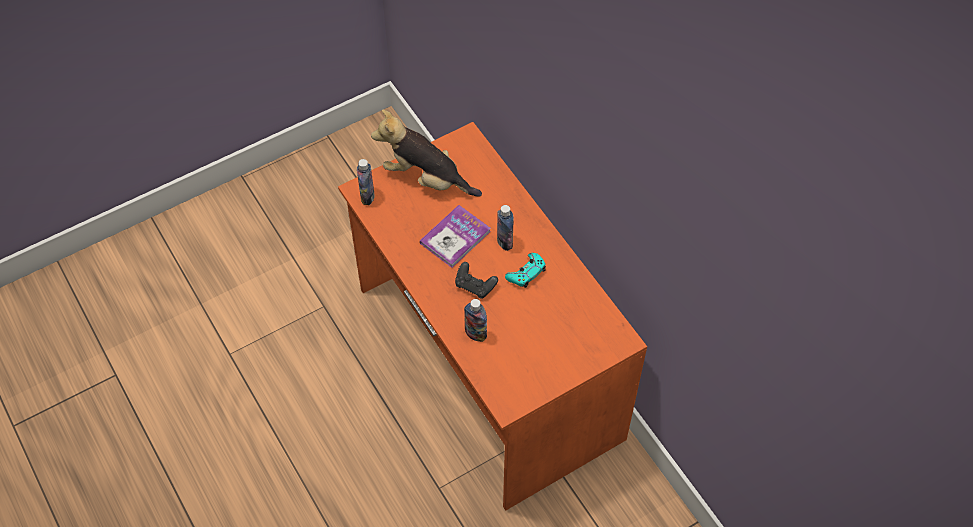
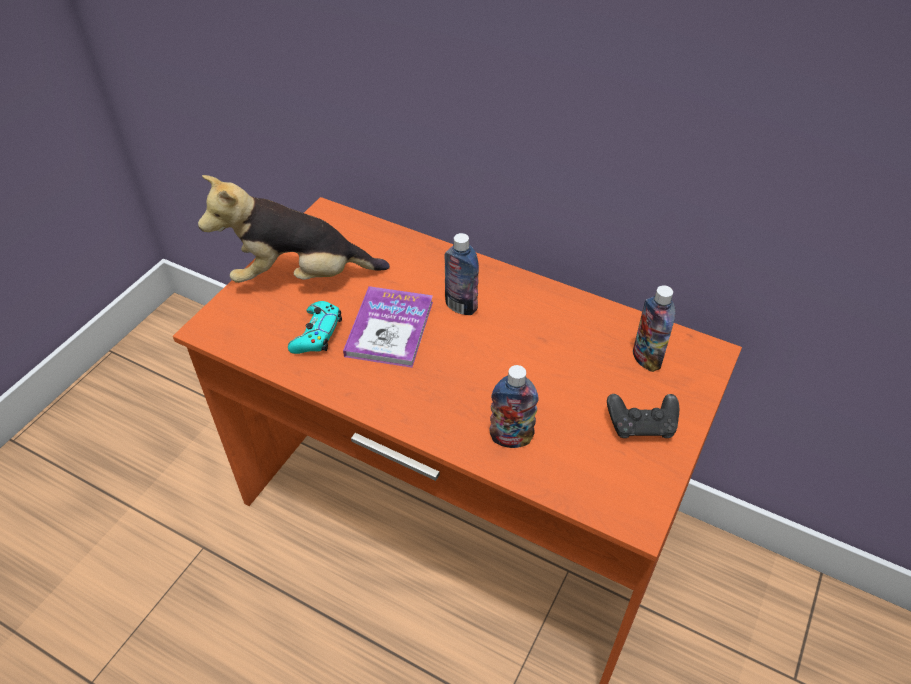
camera: 30 degrees left, 10 degrees down
(367, 196) = (227, 330): bottle -> bottle (646, 359)
(475, 286) = (462, 375): black game controller -> black game controller (641, 425)
(526, 273) = (518, 330): turquoise game controller -> turquoise game controller (316, 334)

